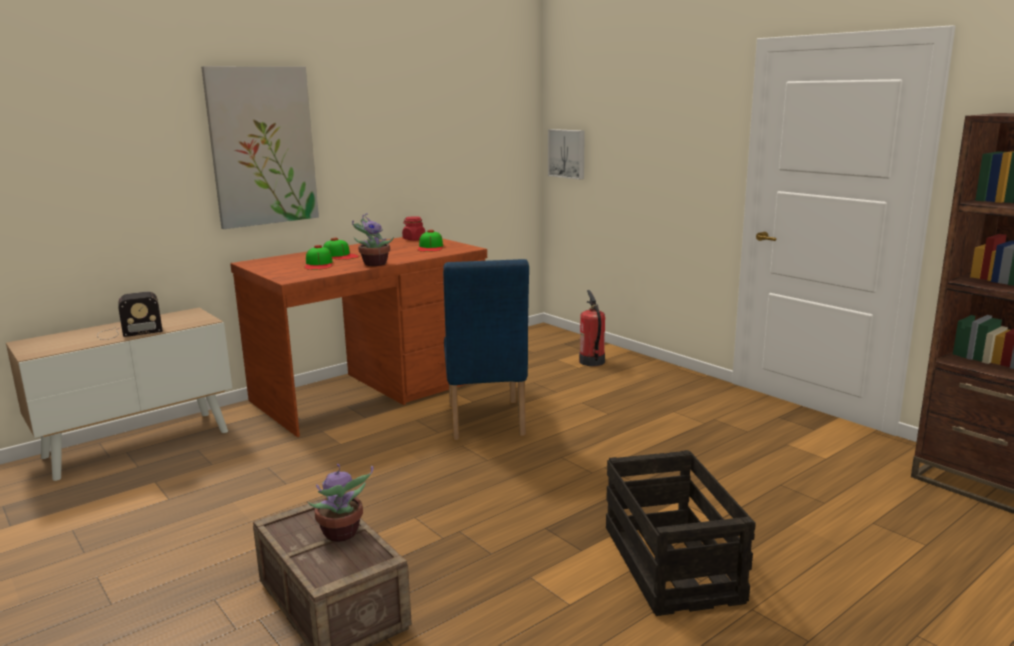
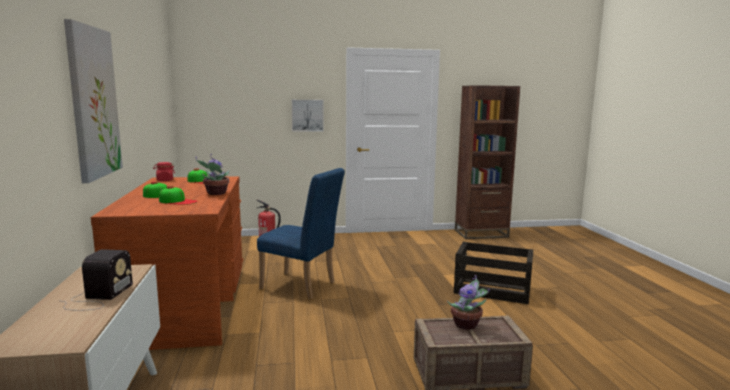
camera: 60 degrees left, 5 degrees down
(567, 153) = (202, 114): picture -> picture (307, 115)

